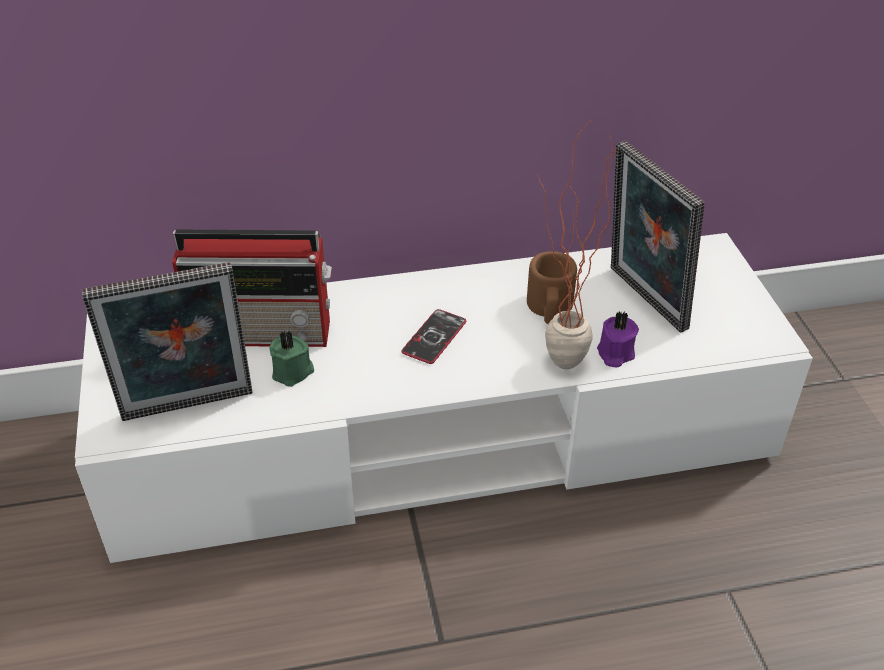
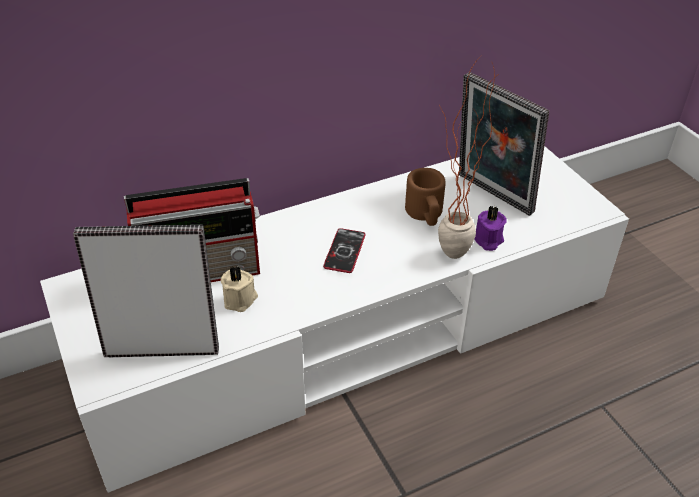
camera: 15 degrees left, 0 degrees up
(188, 409) = (163, 347): picture frame -> picture frame turned 150 degrees counterclockwise
(293, 372) = (240, 300): green candle -> beige candle

